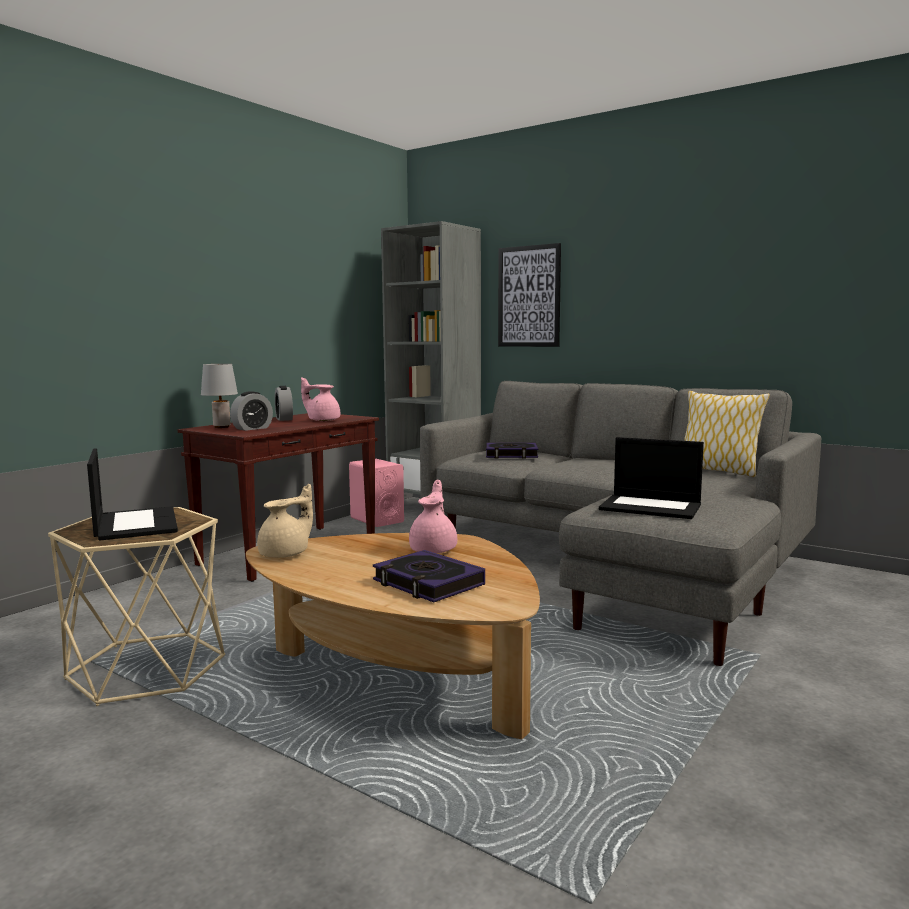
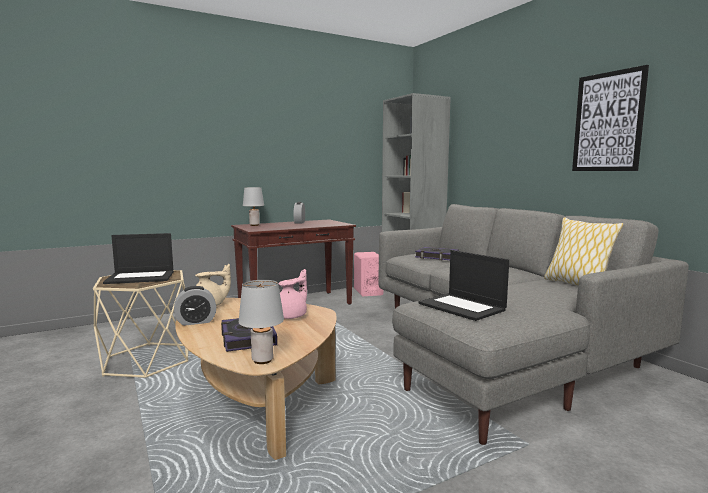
camera: 25 degrees right, 0 degrees up
(135, 524) = (141, 277): laptop -> laptop turned 75 degrees clockwise
(252, 428) = (266, 227): alarm clock -> alarm clock (196, 322)
(322, 420) = (317, 224): pink teapot -> none
(498, 603) = (262, 360): none -> grey table lamp
(529, 296) = (477, 143): picture -> picture (608, 122)

